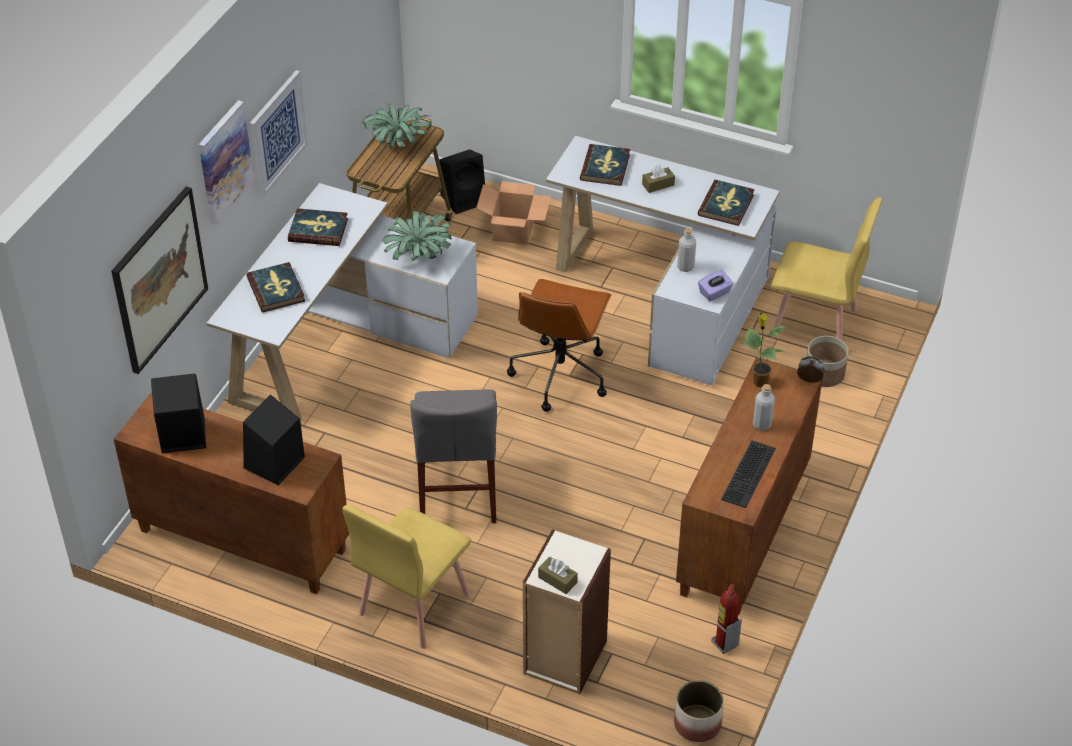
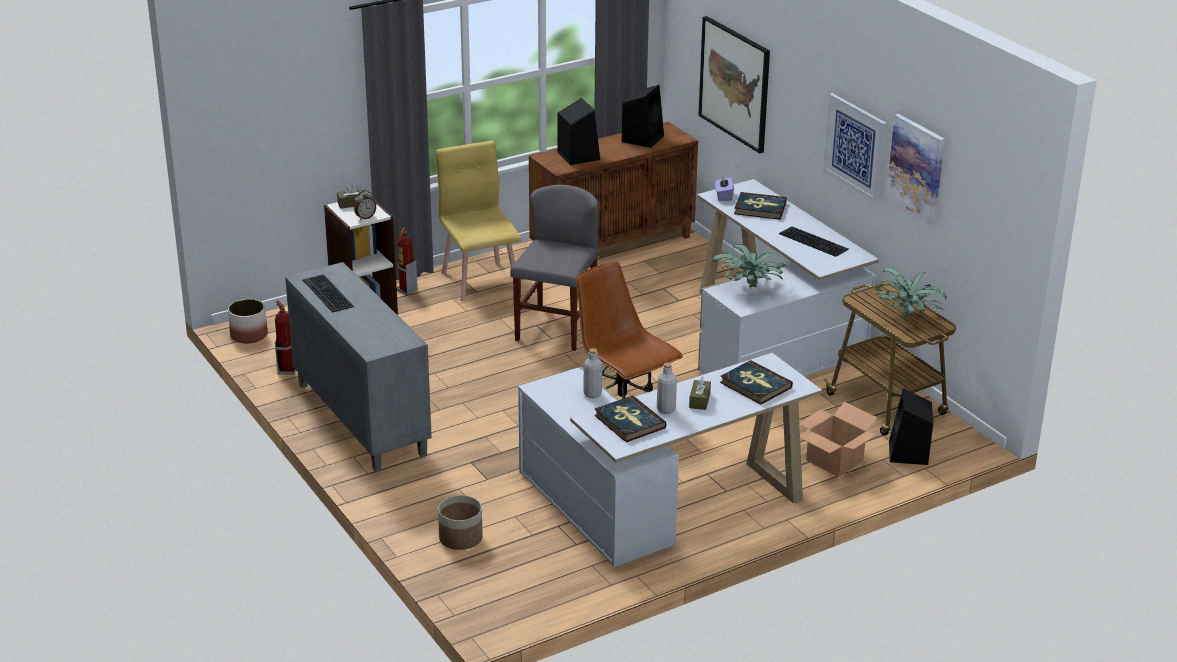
camera: 125 degrees right, 15 degrees down
(224, 162) = (803, 87): picture -> picture (916, 168)
(318, 230) = (815, 241): book -> keyboard
(457, 491) = (557, 328): grey chair -> grey chair turned 75 degrees clockwise
(488, 653) = (406, 290): none -> fire extinguisher
(715, 293) = (543, 393): purple tissue box -> purple tissue box (723, 196)
(744, 534) = (359, 419): brown cabinet -> grey cabinet
(759, 381) = (402, 334): potted plant -> none
(762, 424) = (361, 317): grey bottle -> grey bottle (666, 409)
(809, 381) = (371, 354): alarm clock -> alarm clock (365, 217)
(815, 324) = (524, 565): yellow chair -> none

